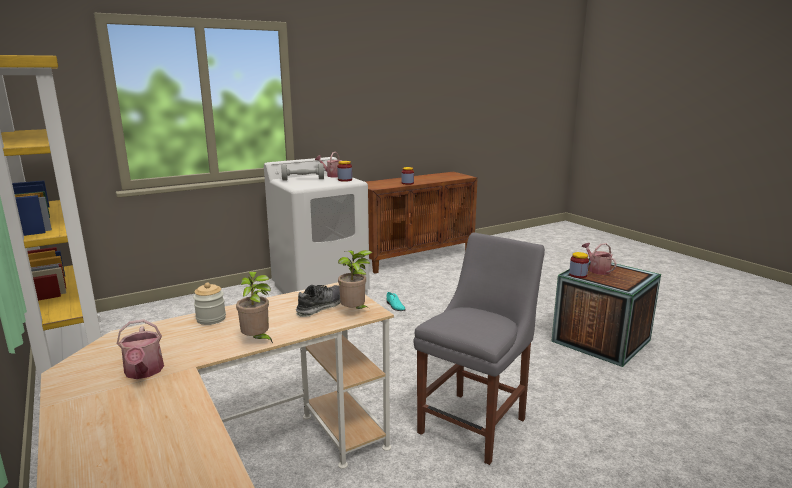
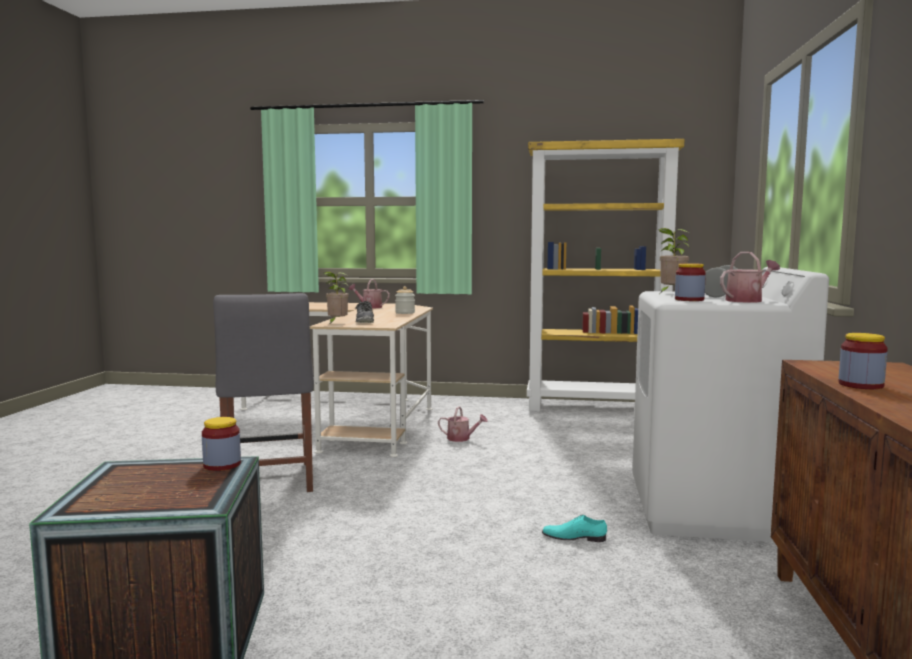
camera: 130 degrees right, 10 degrees down
(257, 340) = (354, 314): potted plant -> potted plant (671, 293)
(597, 270) = (190, 486): watering can -> watering can (462, 438)

